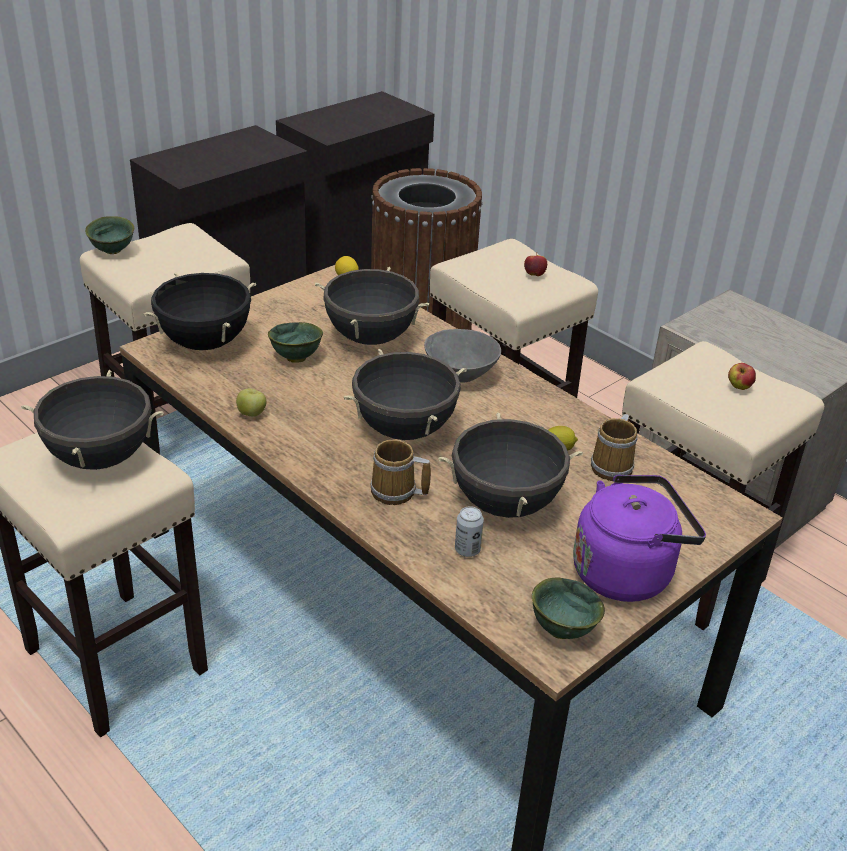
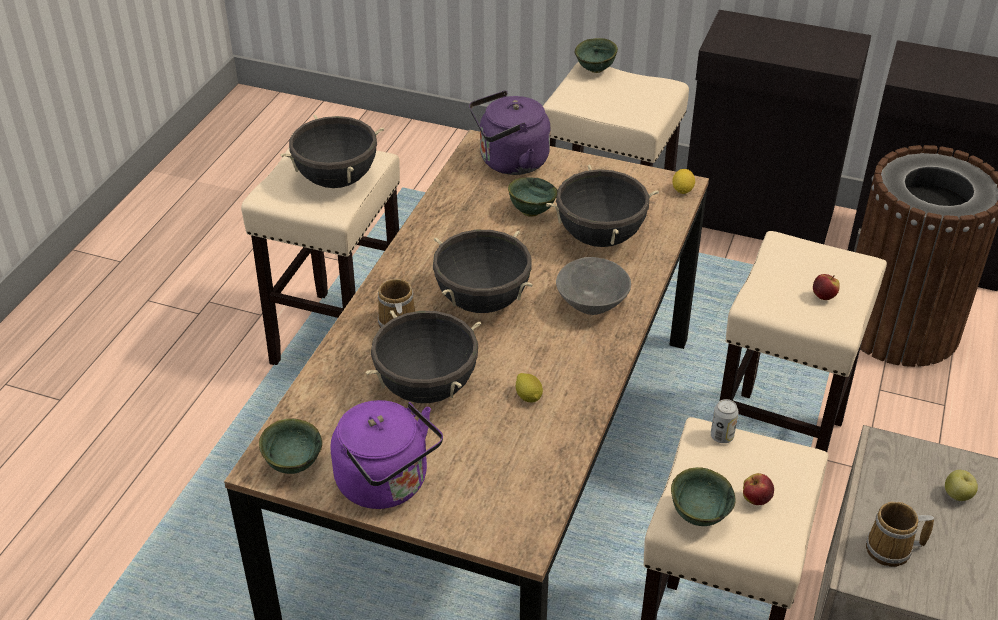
camera: 65 degrees right, 5 degrees up
(204, 343) = (509, 162): black cooking pot -> purple kettle
(252, 414) = (437, 220): apple -> apple (957, 495)
(467, 550) = (353, 385): can -> can (722, 436)
(613, 466) = (531, 438): mug -> mug (892, 550)
(745, 416) = (699, 514): none -> green bowl

